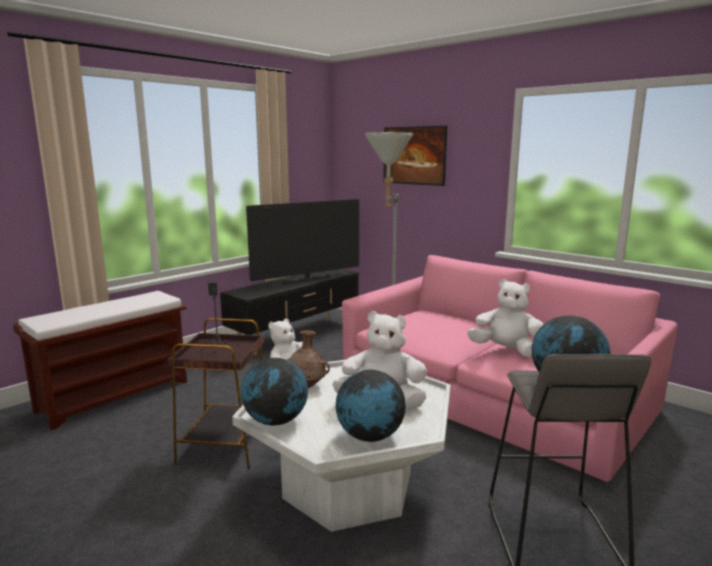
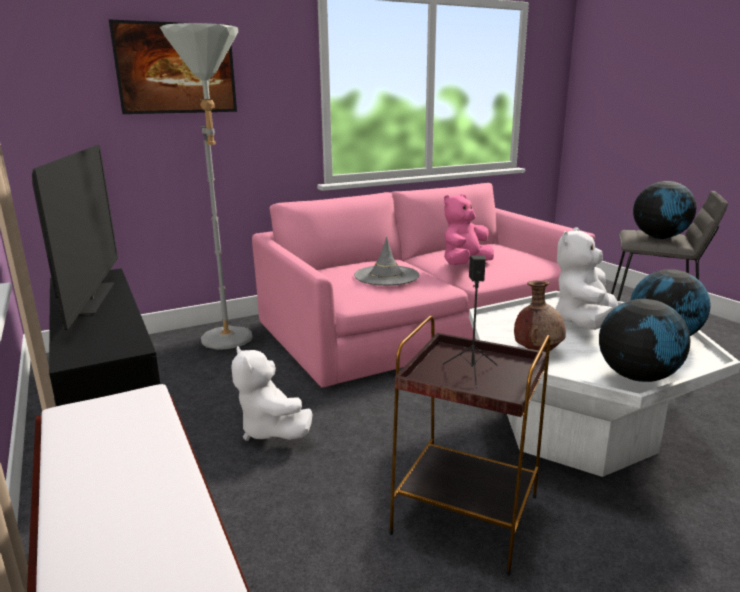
camera: 70 degrees left, 5 degrees up
(432, 328) = (386, 276): none -> grey hat
(506, 350) = (465, 265): white plush toy -> pink plush toy

